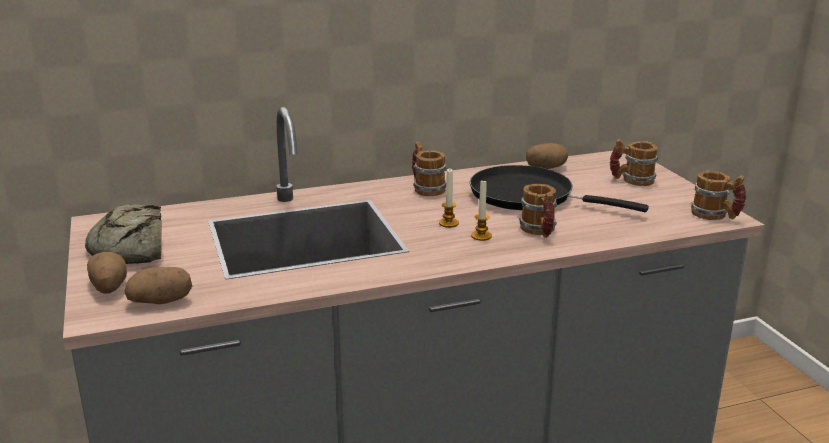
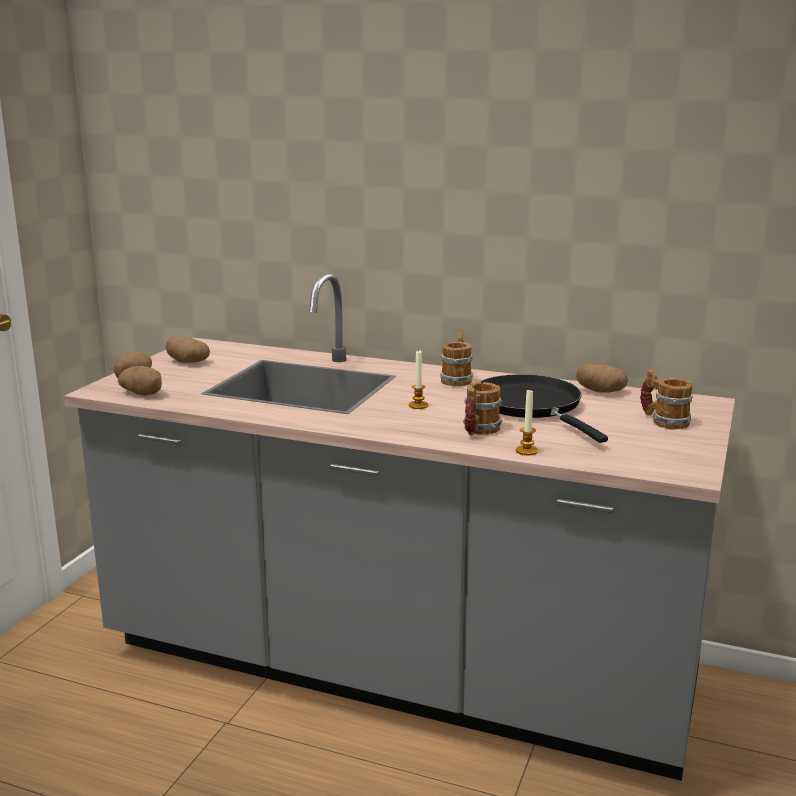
camera: 40 degrees right, 5 degrees down
(131, 248) = (187, 362): bread -> potato
(481, 236) = (423, 420): candle -> candle (526, 451)
(715, 216) = (681, 469): mug -> none

